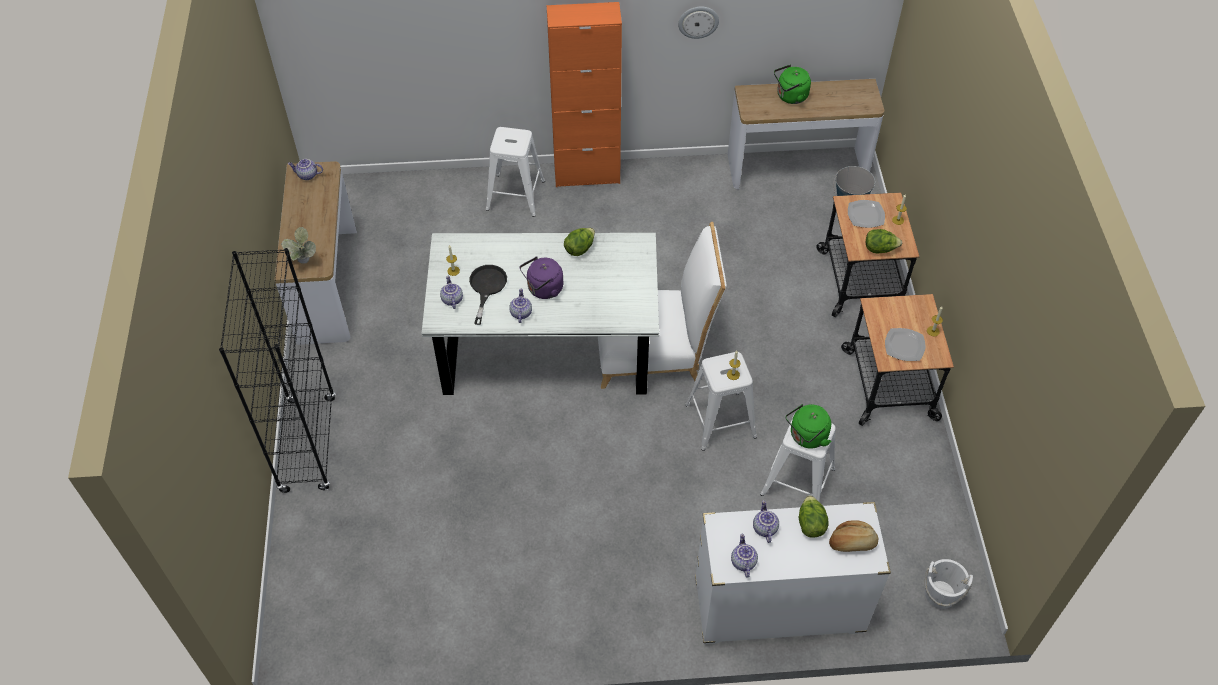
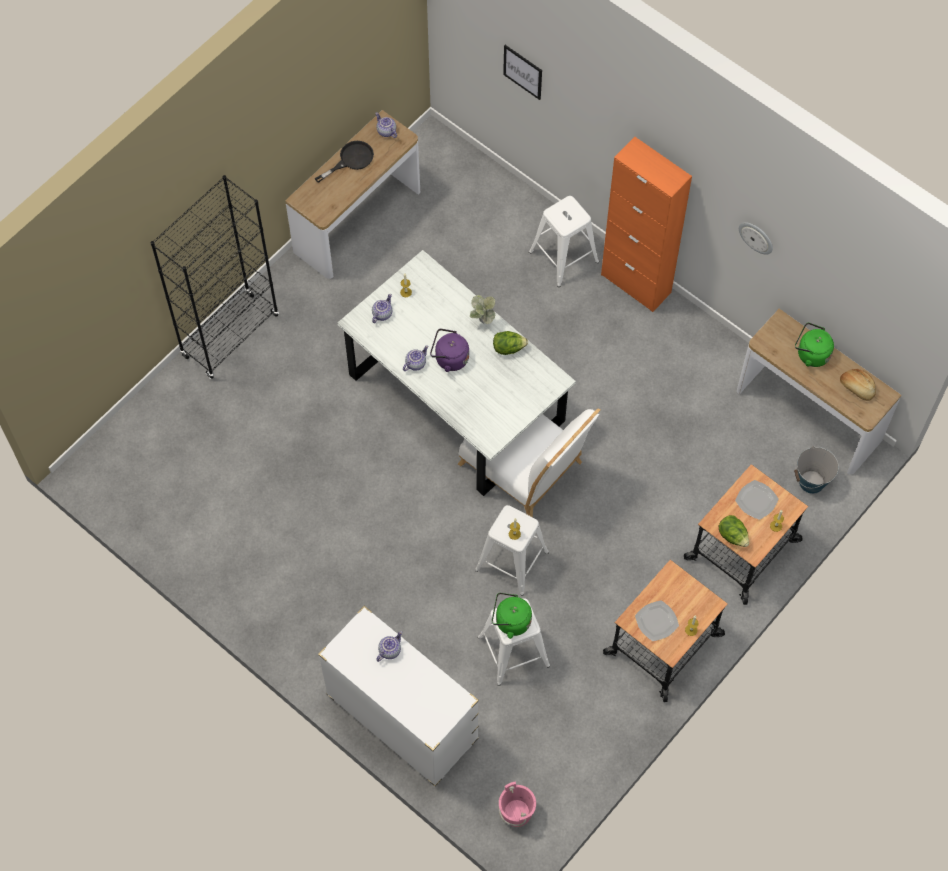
camera: 45 degrees right, 10 degrees up
(304, 264) = (315, 203): potted plant -> potted plant (482, 321)
(399, 33) = (523, 72): none -> picture
(486, 287) = (414, 324): black frying pan -> black frying pan (351, 160)
(742, 562) = (351, 658): teapot -> none
(810, 524) = (421, 675): lettuce -> none
(852, 543) = (432, 710): bread -> bread (857, 388)
(940, 594) = (516, 812): white bucket -> pink bucket

